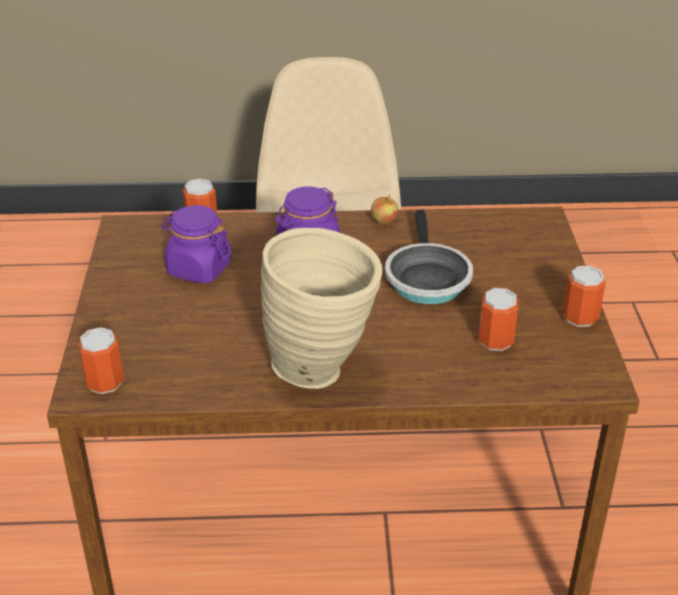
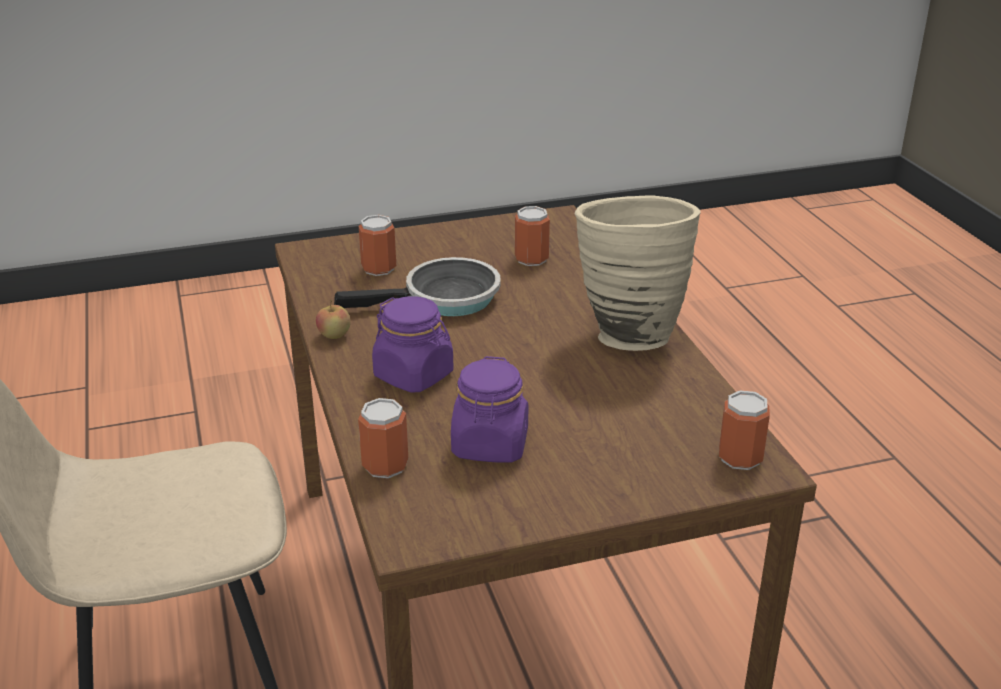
camera: 105 degrees left, 5 degrees down
(580, 317) = (475, 227): can -> can (379, 268)

